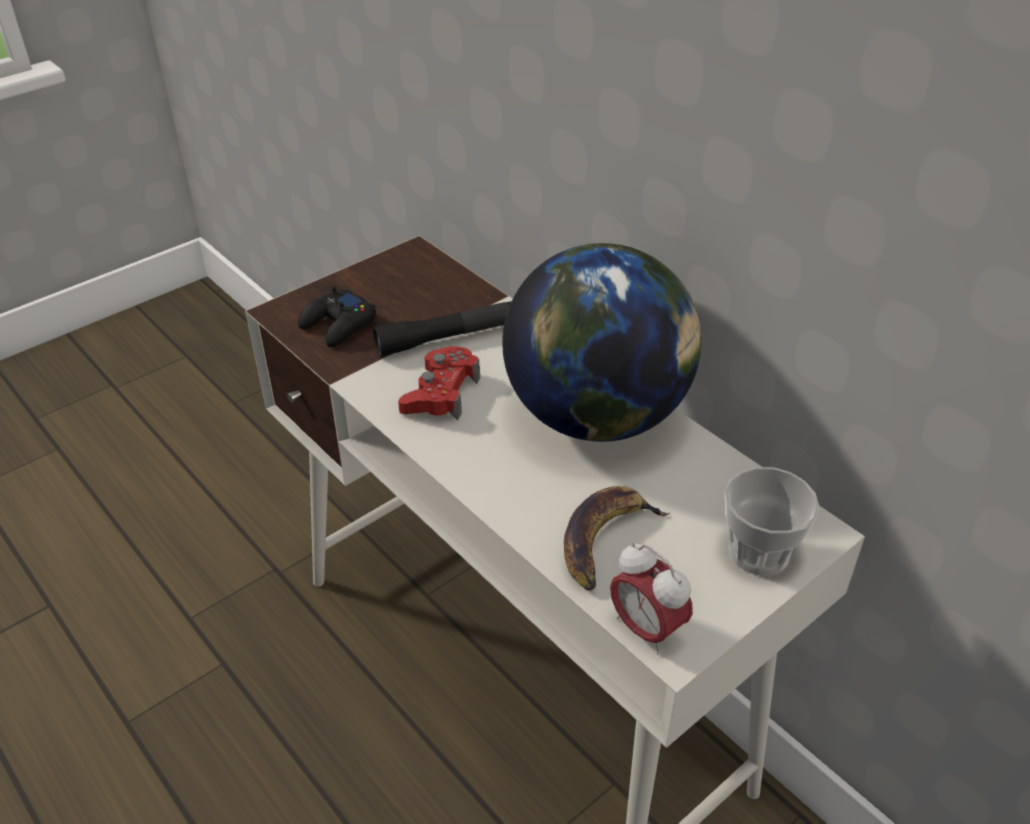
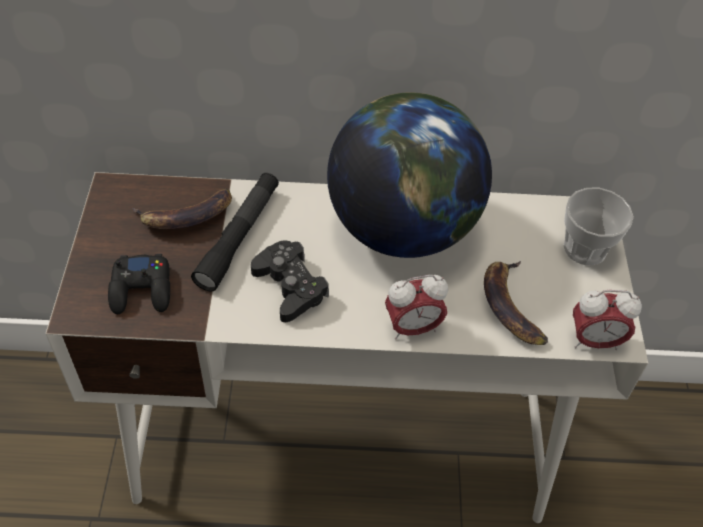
camera: 50 degrees left, 10 degrees up
(437, 299) = (186, 216): none -> banana
(441, 393) = (290, 286): red game controller -> black game controller
(492, 490) = (412, 328): none -> alarm clock

